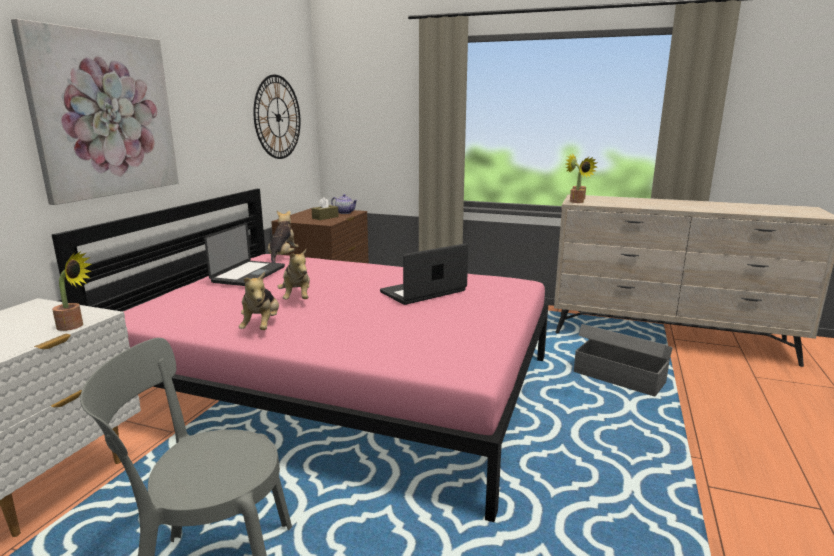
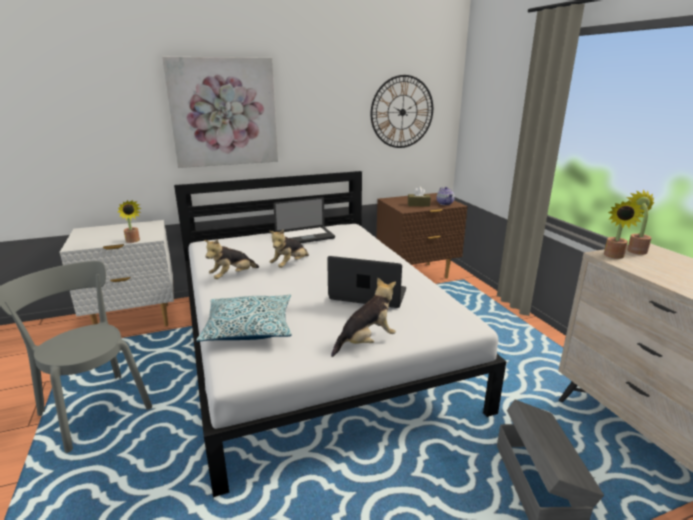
camera: 50 degrees right, 5 degrees up
(283, 257) = (354, 230): plush toy -> plush toy (366, 342)
(343, 385) = (313, 344): pink bed -> white bed
(397, 347) = (249, 328): none -> pillow

